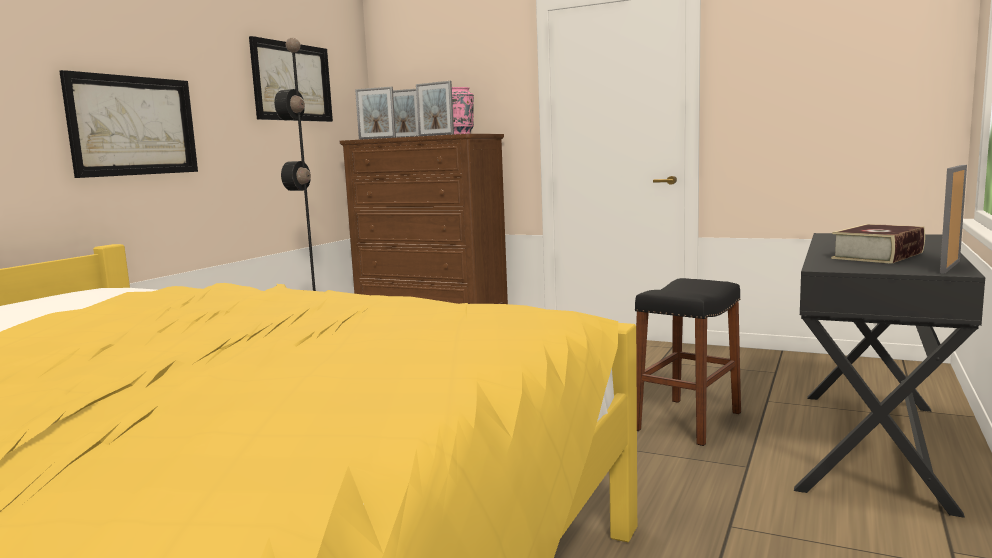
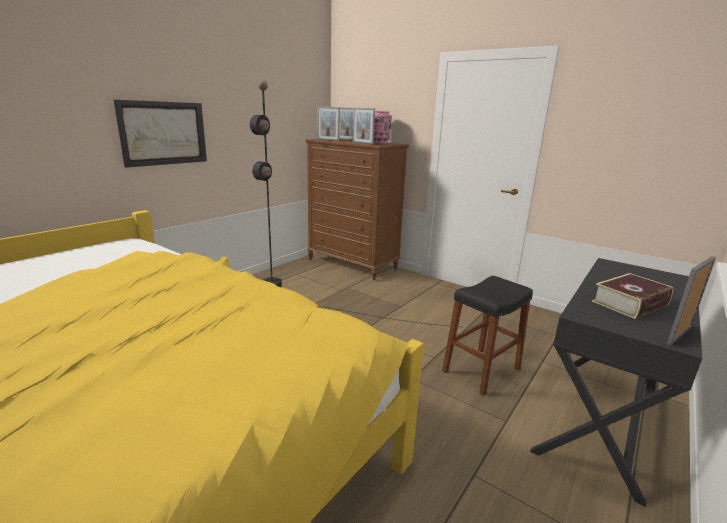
camera: 10 degrees right, 10 degrees up
(292, 82) = (275, 101): picture -> none

